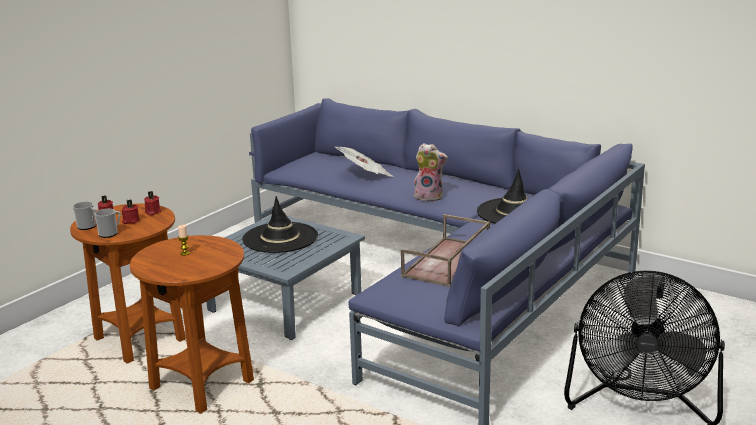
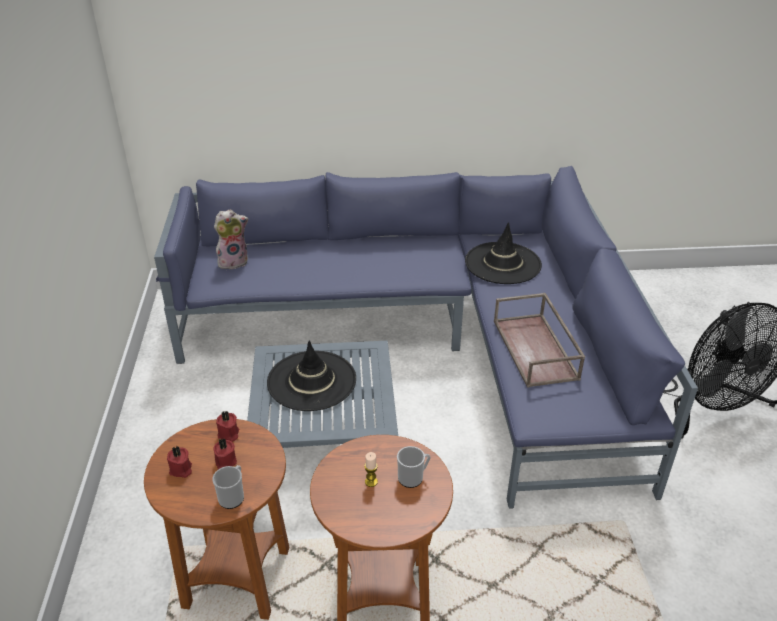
camera: 40 degrees left, 15 degrees up
(88, 226) = (184, 499): mug -> mug (413, 477)
(365, 176) = (307, 264): newspaper -> none
(429, 197) = (405, 270): plush toy -> plush toy (233, 261)

